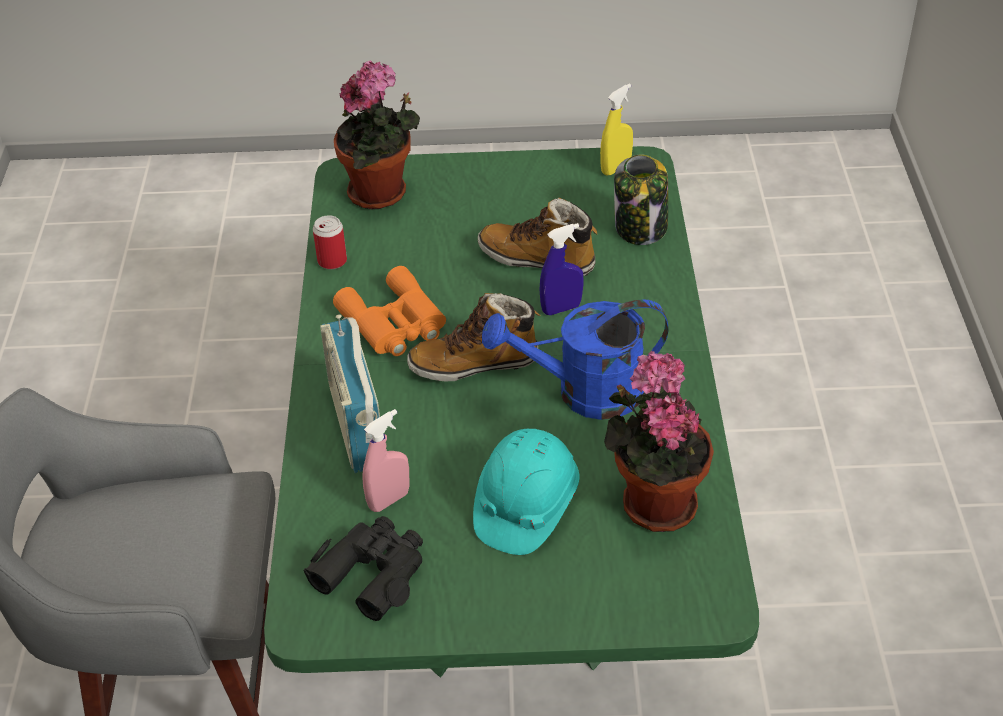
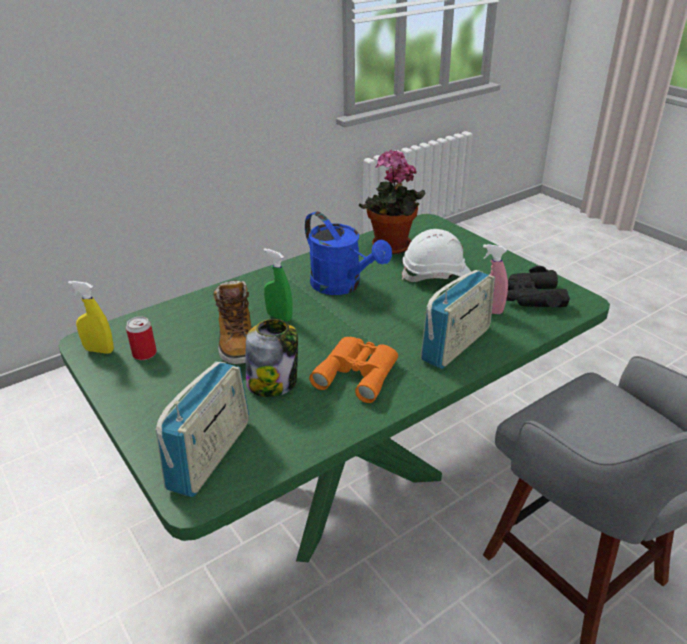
camera: 125 degrees left, 10 degrees down
(332, 261) = (322, 437): can -> can (144, 354)
(382, 194) = (210, 455): potted plant -> radio
(474, 363) = (359, 327): boot -> none
(525, 506) = (437, 275): turquoise hard hat -> white hard hat
(561, 308) = (279, 317): blue spray bottle -> green spray bottle
(641, 228) = (170, 317): jar -> jar (273, 382)

